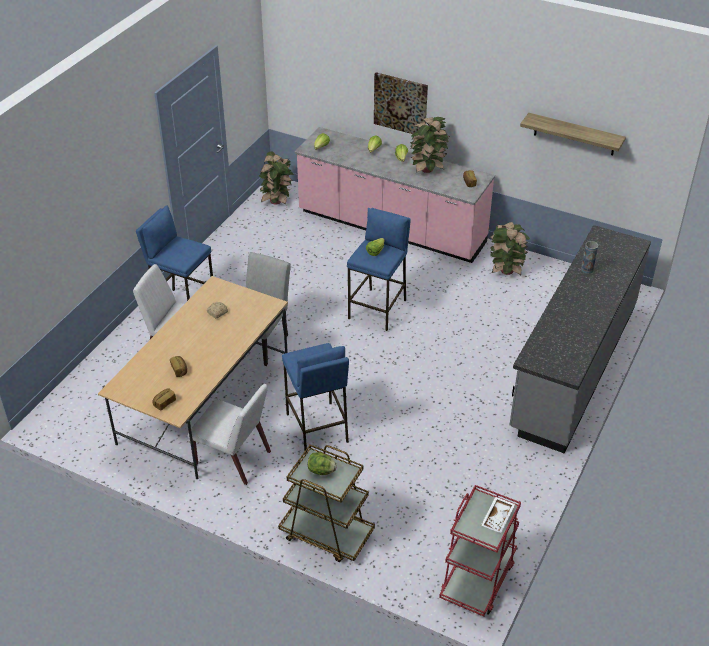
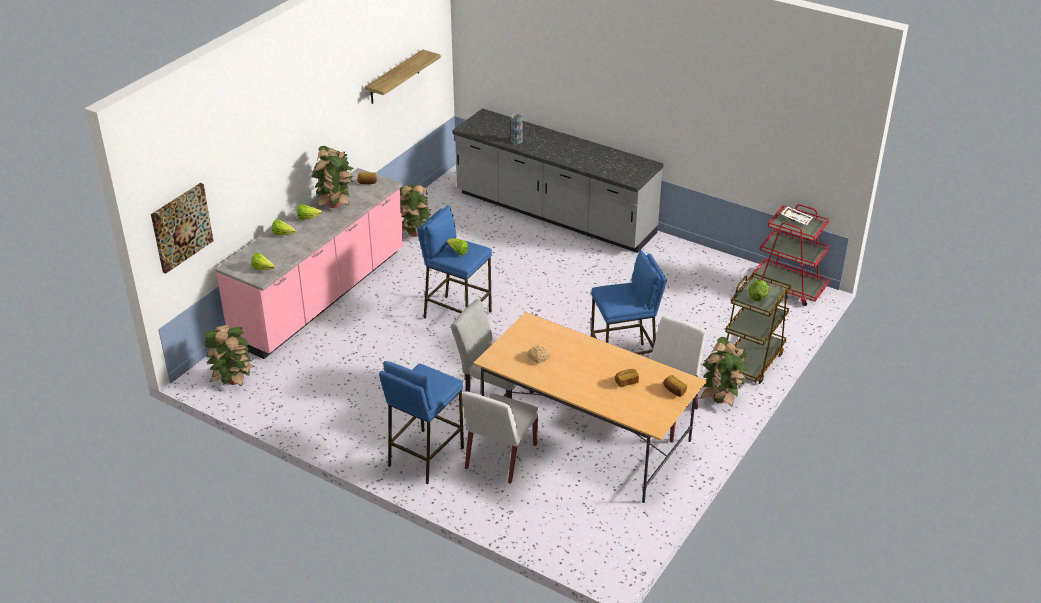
camera: 85 degrees left, 5 degrees down
(263, 505) = (721, 398): none -> potted plant
(400, 104) = (275, 171): picture -> picture (181, 227)

